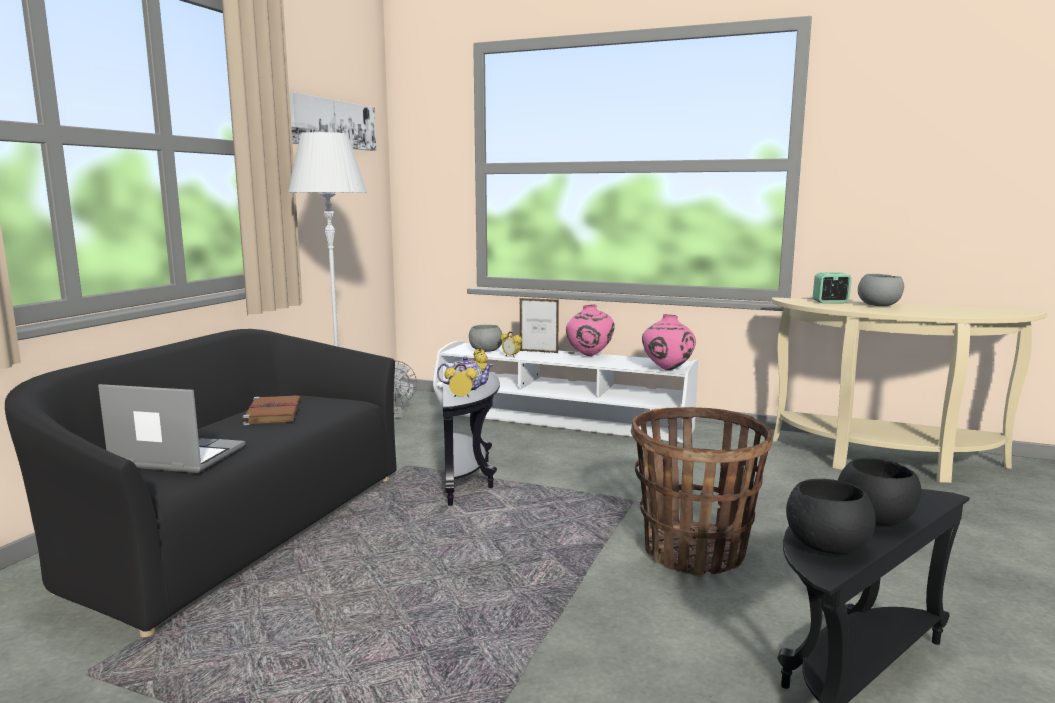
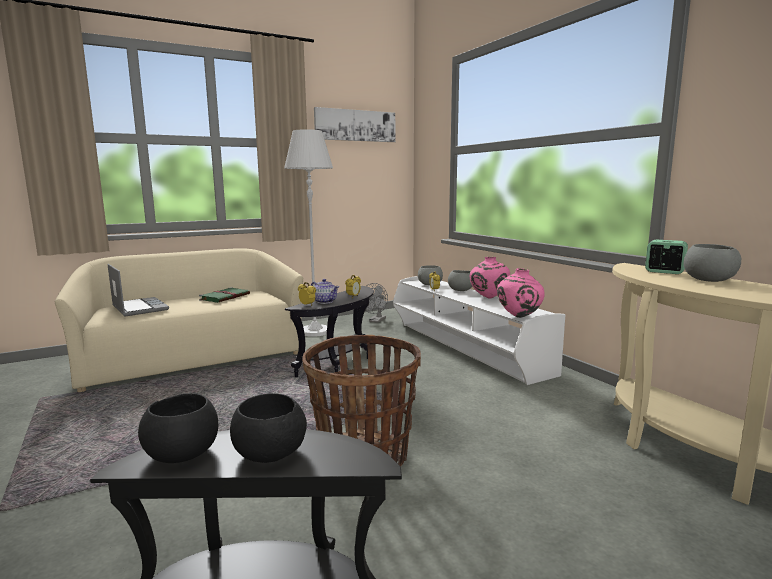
camera: 40 degrees right, 0 degrees up
(232, 529) = (193, 358): black sofa -> beige sofa
(273, 412) = (225, 297): brown book -> green book
(538, 352) = (461, 290): picture frame -> grey bowl

